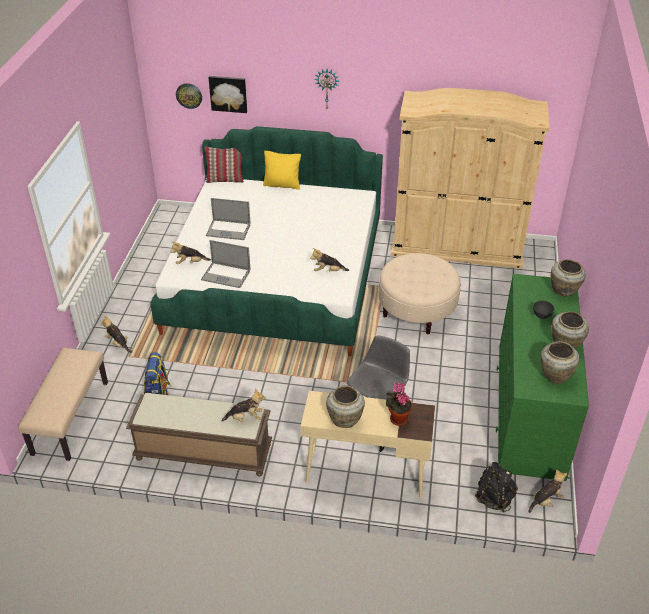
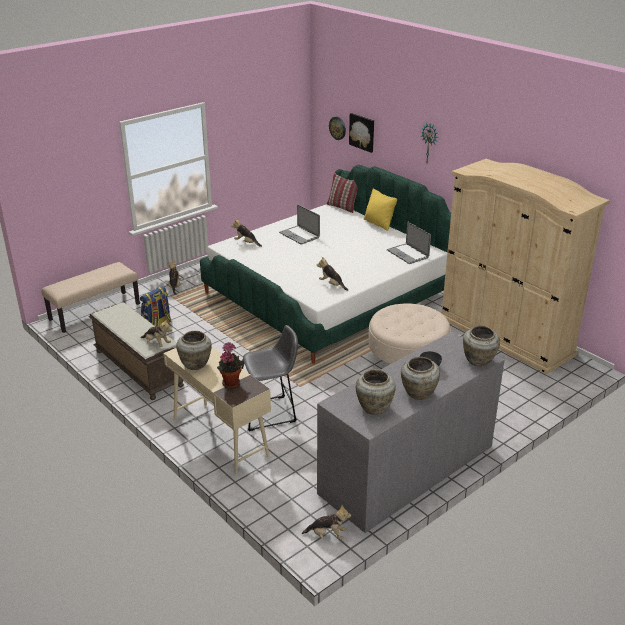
camera: 40 degrees right, 10 degrees down
(226, 275) = (258, 258): laptop -> laptop (407, 254)
(494, 498) = (289, 507): black backpack -> none
(530, 409) = (407, 469): green dresser -> grey dresser

